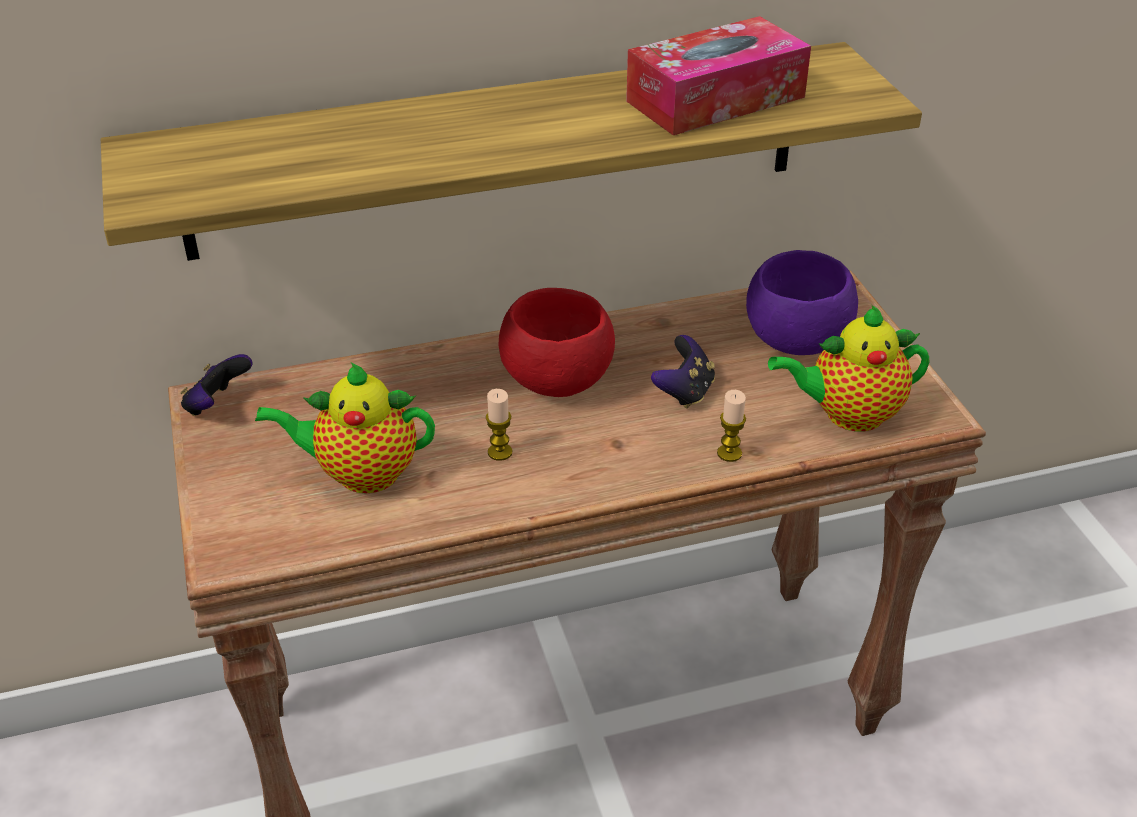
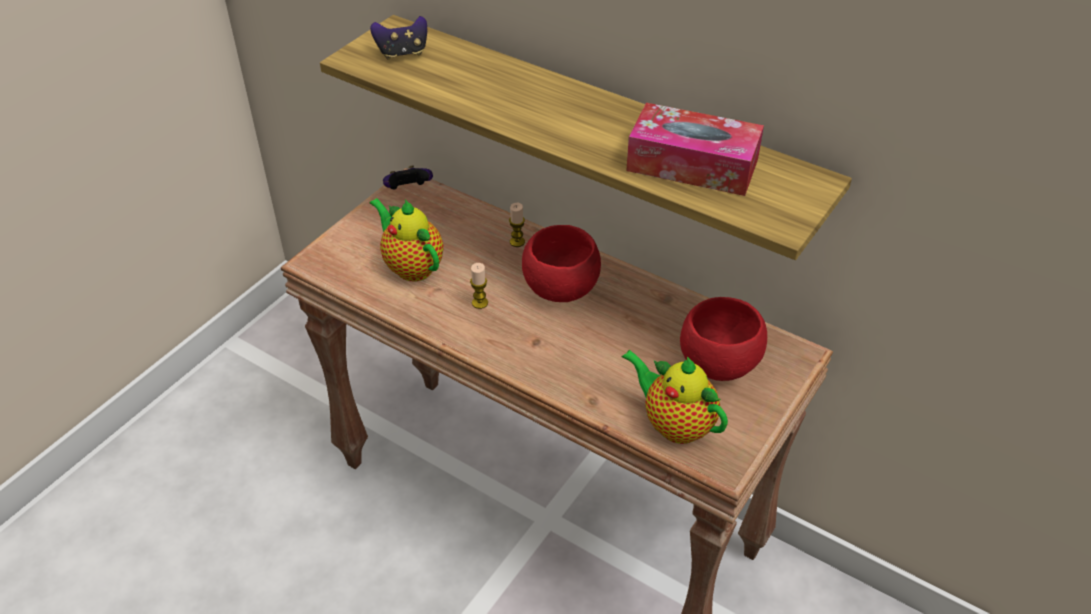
camera: 50 degrees right, 5 degrees up
(684, 392) = (611, 343): game controller -> game controller (402, 53)
(729, 453) = (578, 391): candle -> candle (517, 242)
(795, 342) = (718, 364): purple bowl -> red bowl

